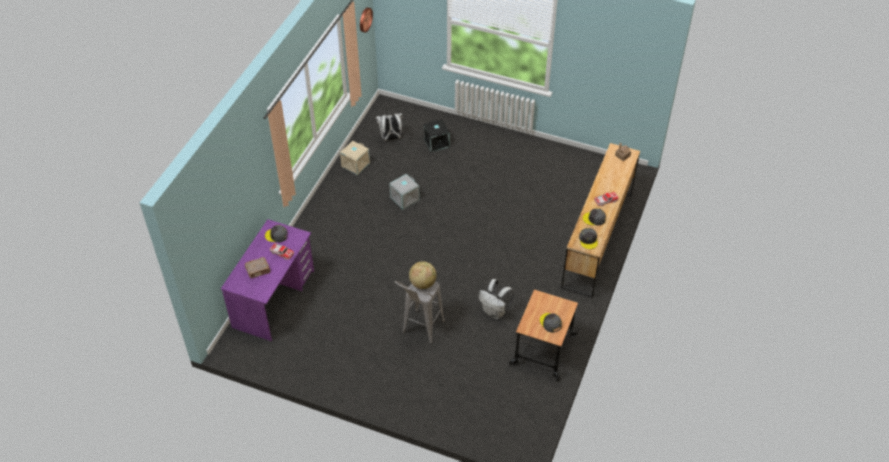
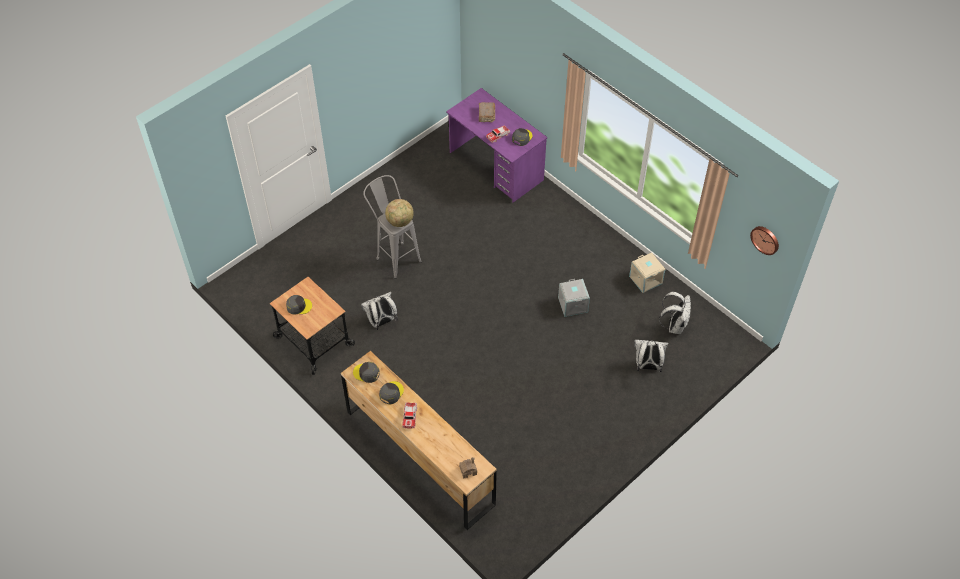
camera: 115 degrees right, 5 degrees up
(437, 142) = (647, 366): black storage box -> white backpack

